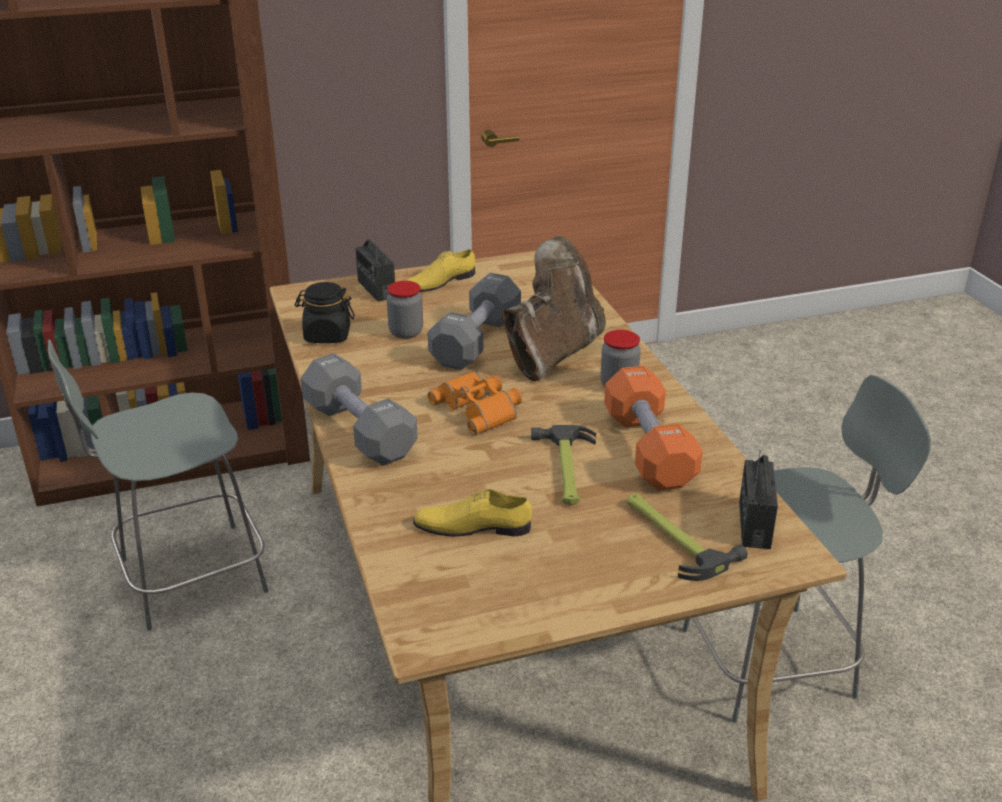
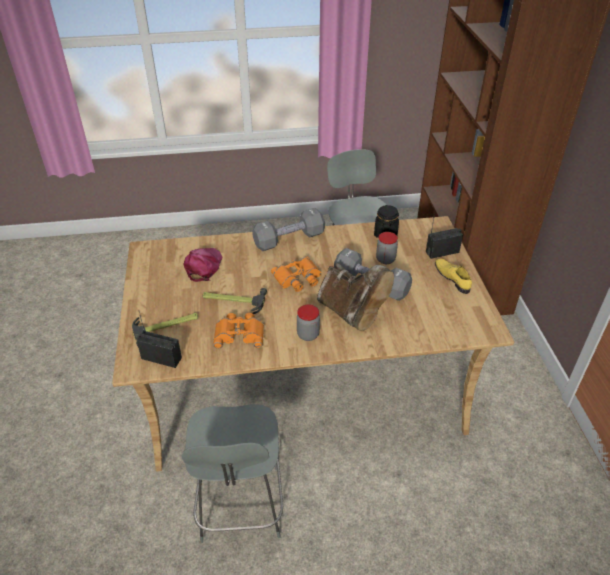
camera: 100 degrees right, 10 degrees up
(472, 525) = (203, 266): yellow shoe -> pink cap
(648, 449) = (239, 333): orange dumbbell -> orange binoculars

